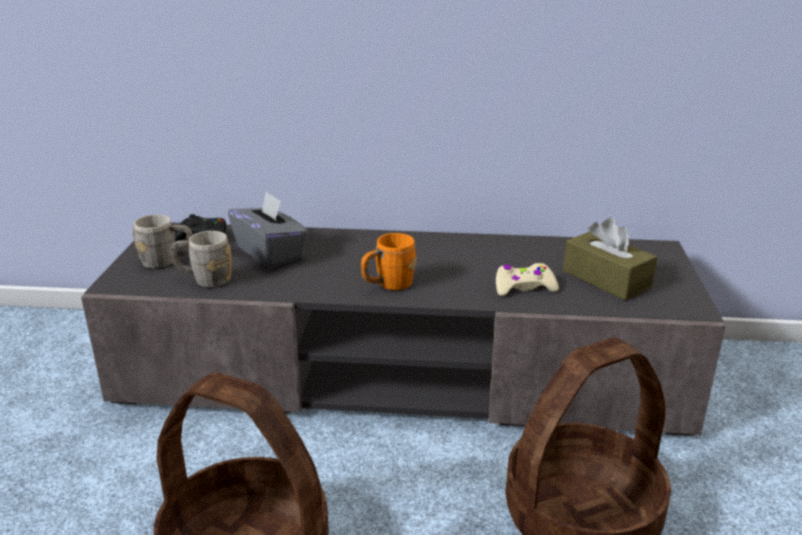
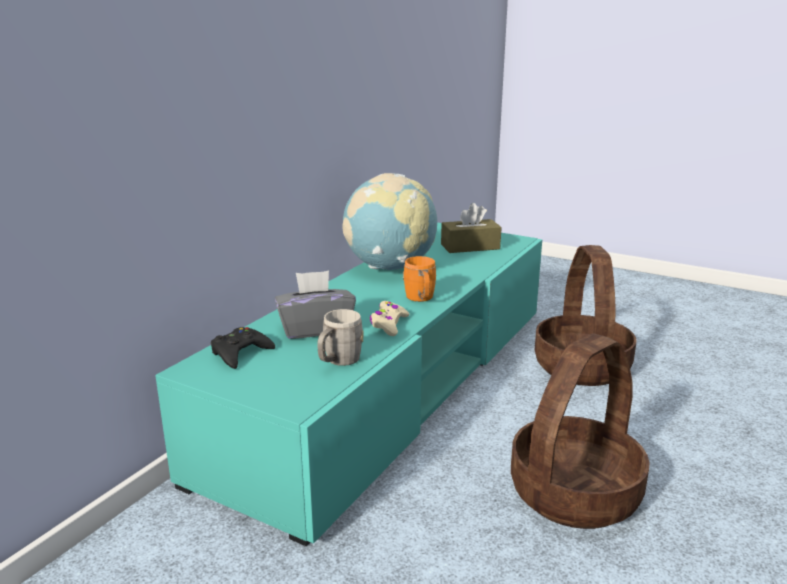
camera: 65 degrees left, 5 degrees down
(166, 262) = (277, 375): grey mug -> none
(401, 373) = (393, 384): grey tv stand -> turquoise tv stand
(469, 249) = (390, 267): none -> globe
(523, 287) = (461, 266): beige game controller -> beige game controller (389, 324)

